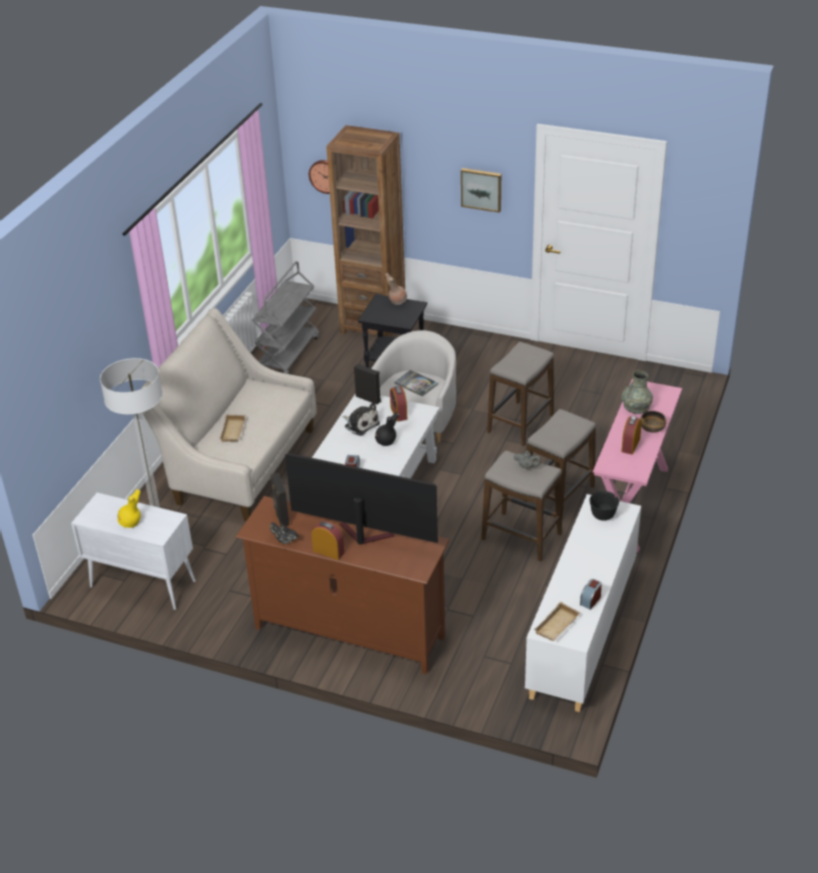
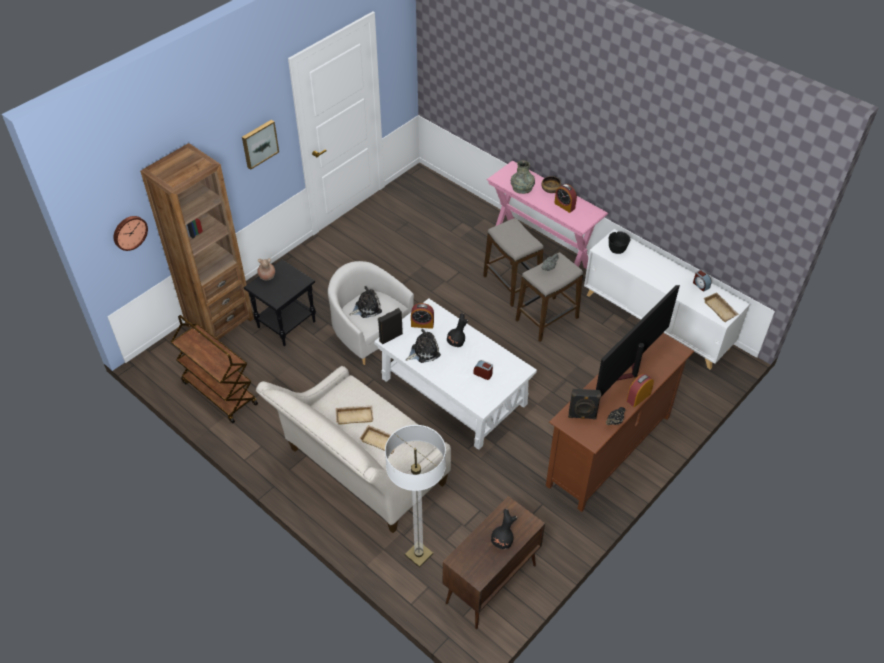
camera: 70 degrees left, 10 degrees up
(131, 523) = (502, 541): yellow vase -> black vase
(141, 584) = (490, 585): white cabinet -> brown cabinet
(257, 407) = (355, 416): none -> beige tray
(288, 354) = (219, 393): grey cart -> brown cart
(416, 384) = (366, 308): book -> plush toy
(520, 423) = (416, 276): stool -> none

